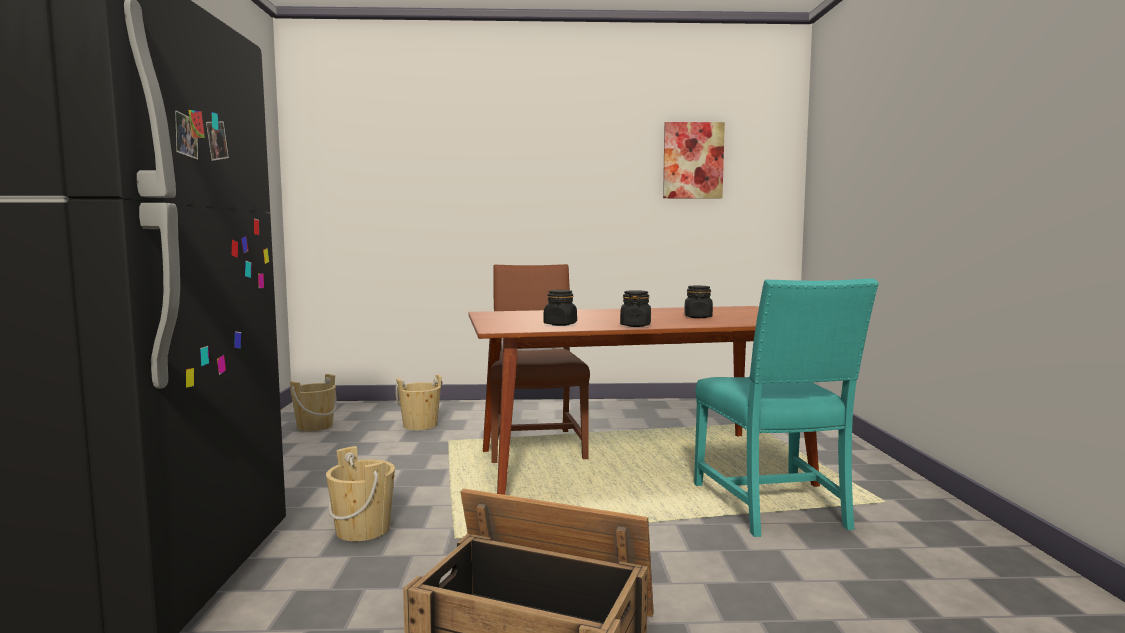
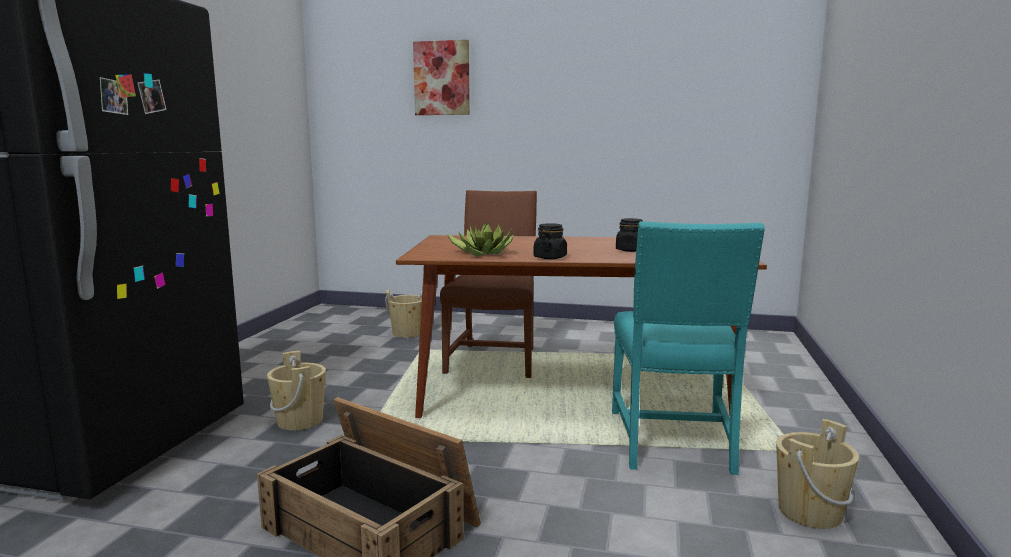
camera: 15 degrees right, 5 degrees up
(315, 426) = (322, 327): beige bucket -> beige bucket (809, 512)
(560, 324) = (483, 253): black jar -> potted plant
(693, 160) = (690, 81): picture -> picture (442, 78)

